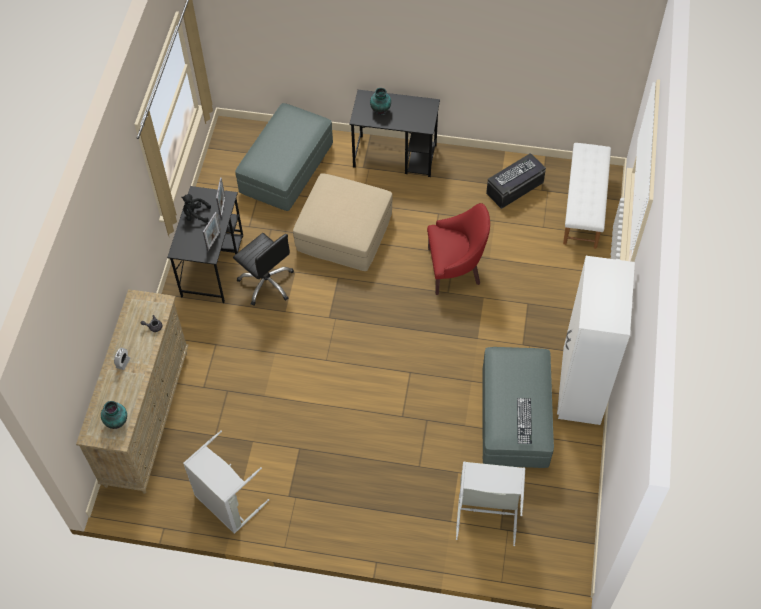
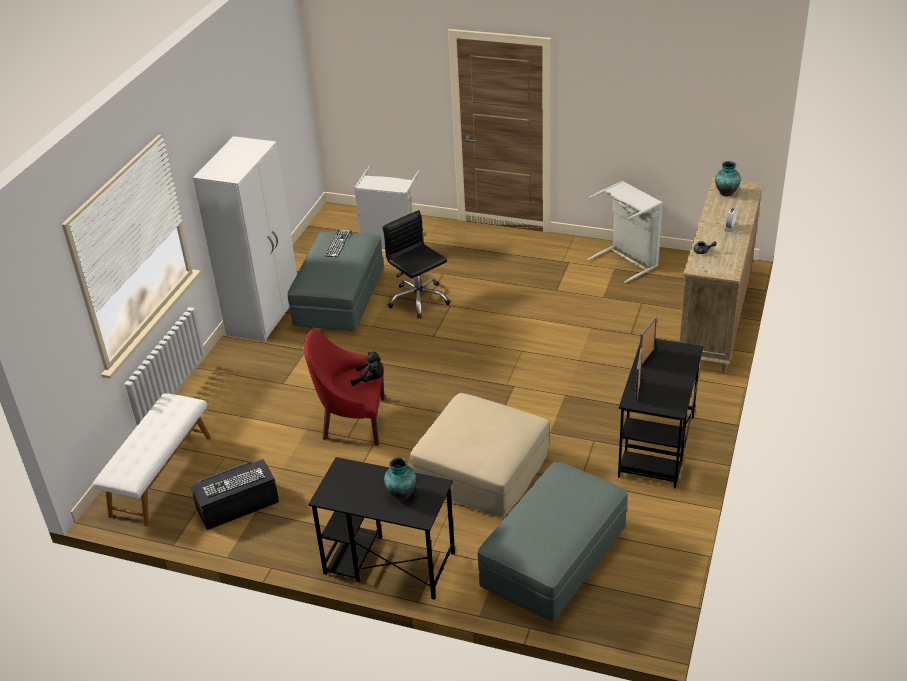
camera: 170 degrees left, 20 degrees down
(195, 215) = (672, 385): black plush toy -> black plush toy (370, 379)
(267, 283) = (586, 424): black office chair -> black office chair (418, 300)

